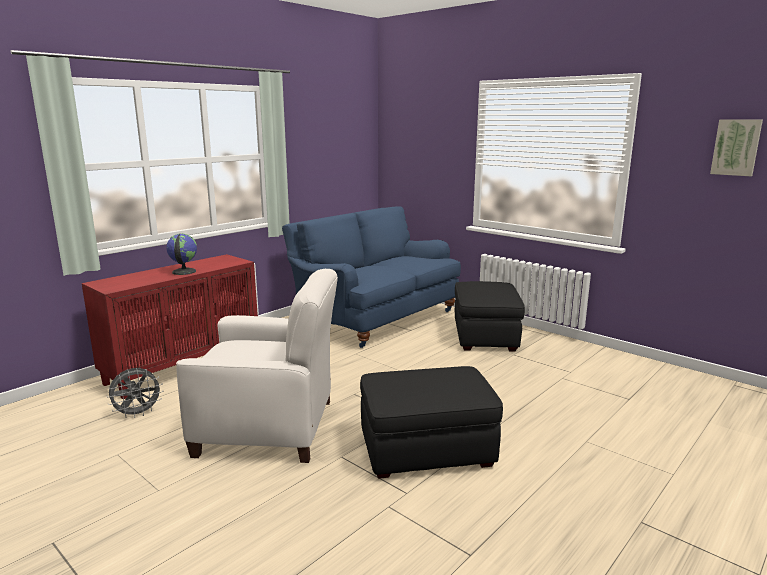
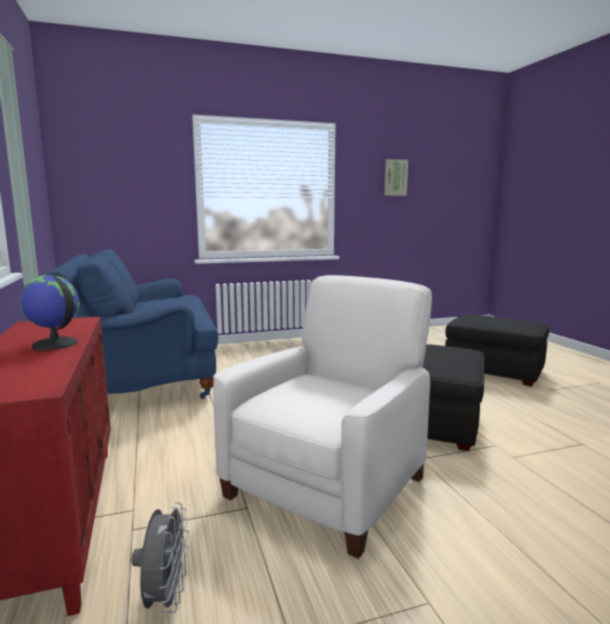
camera: 60 degrees left, 5 degrees down
(485, 336) = (261, 354): black ottoman -> black ottoman (493, 371)

